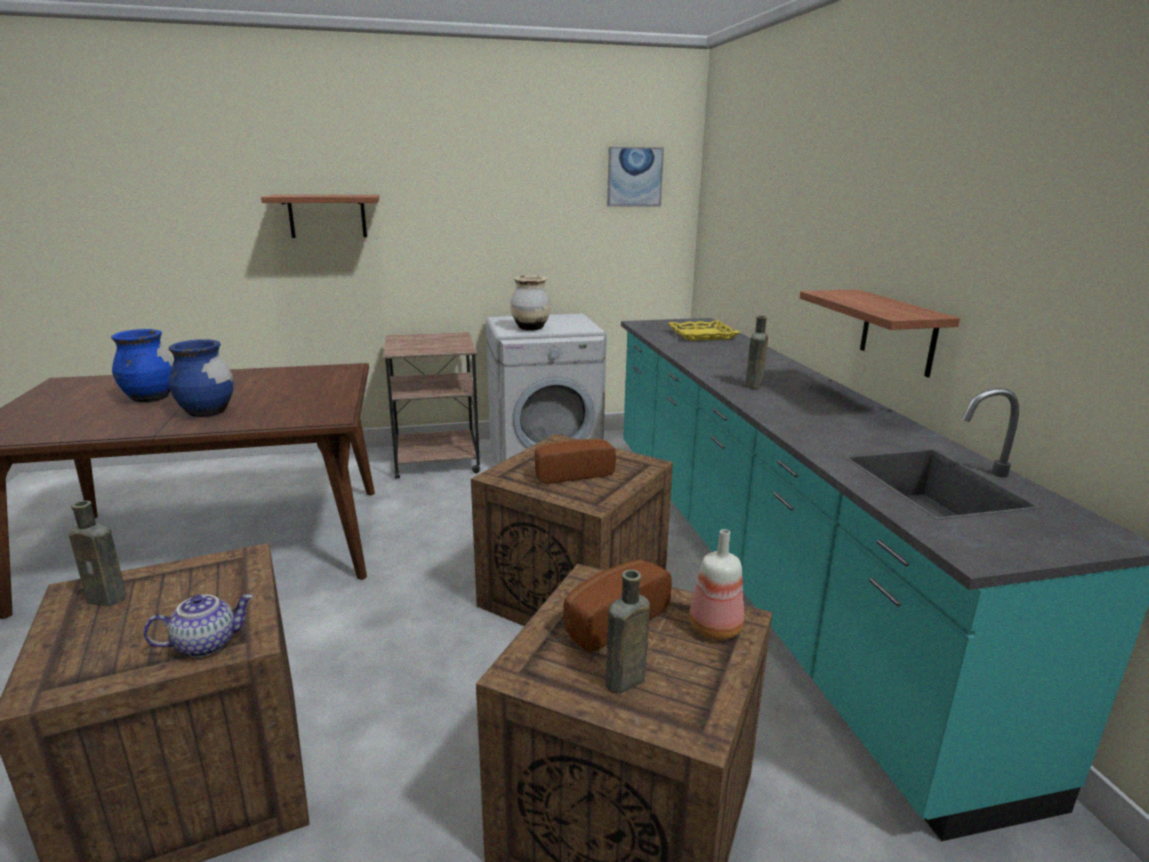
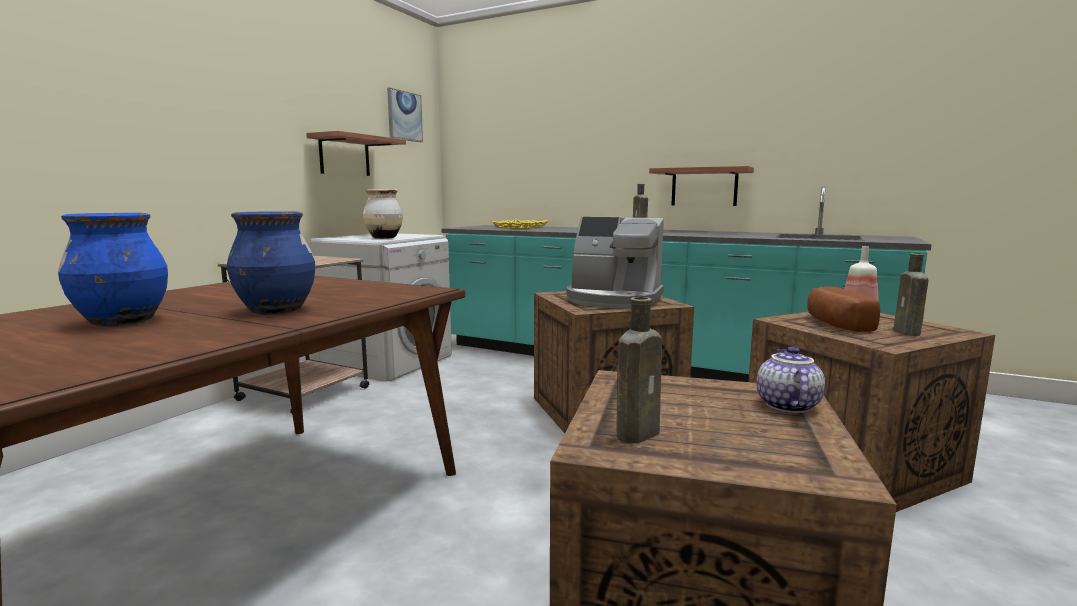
camera: 50 degrees left, 10 degrees down
(327, 216) = (138, 116): shelf -> shelf (344, 156)
(571, 473) = (614, 300): bread -> coffee machine

